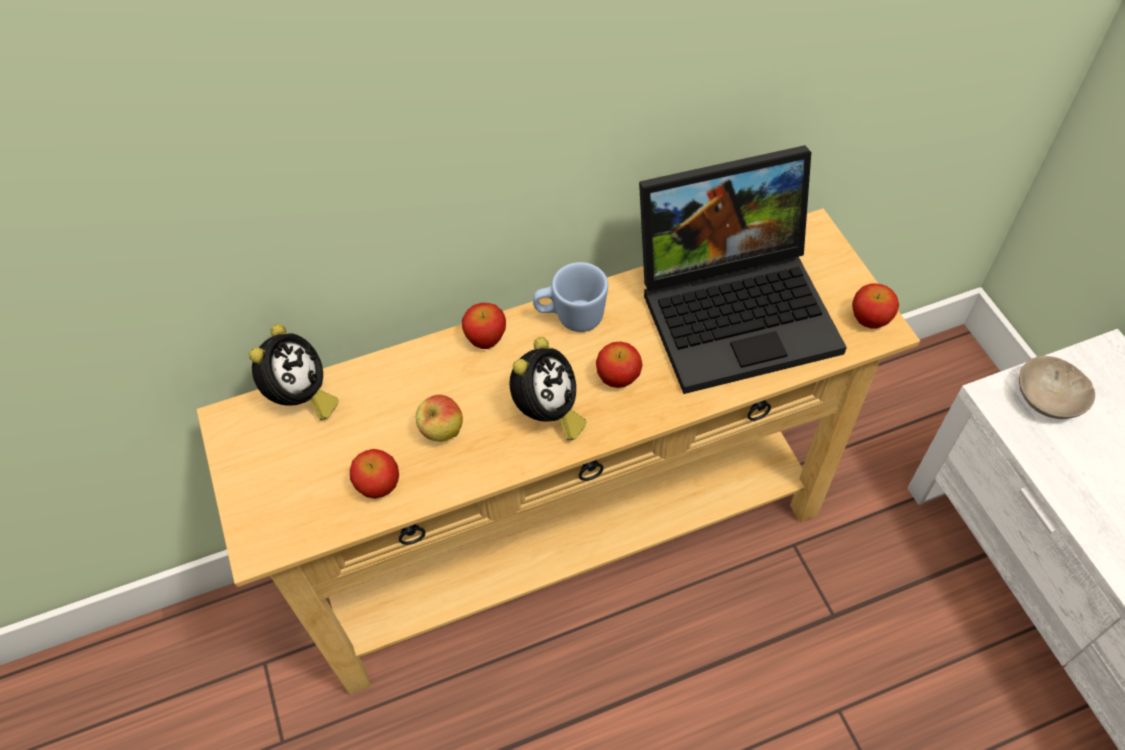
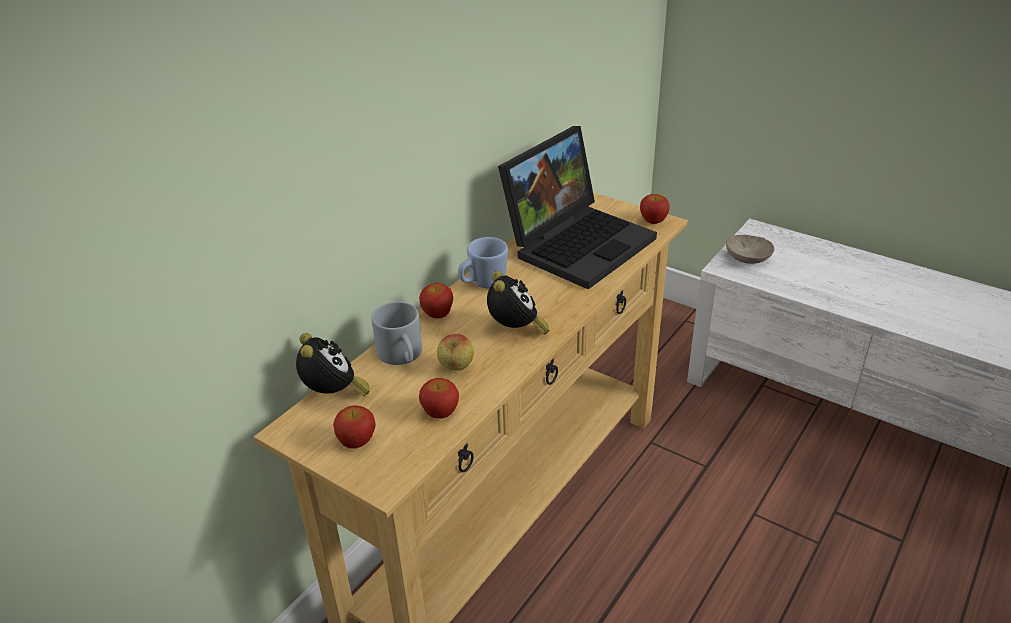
camera: 35 degrees left, 20 degrees down
(405, 380) = (403, 355): none -> grey mug
(618, 377) = (542, 298): apple -> apple (357, 441)

